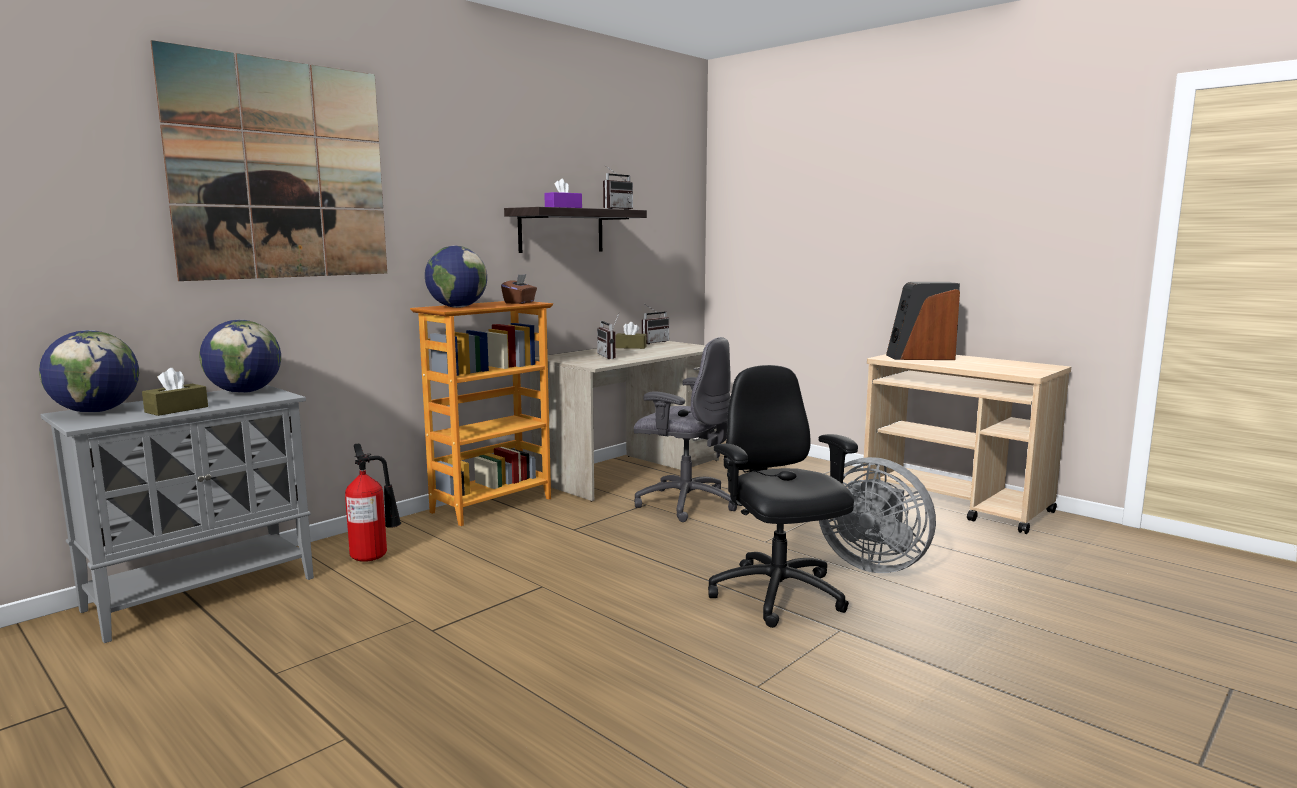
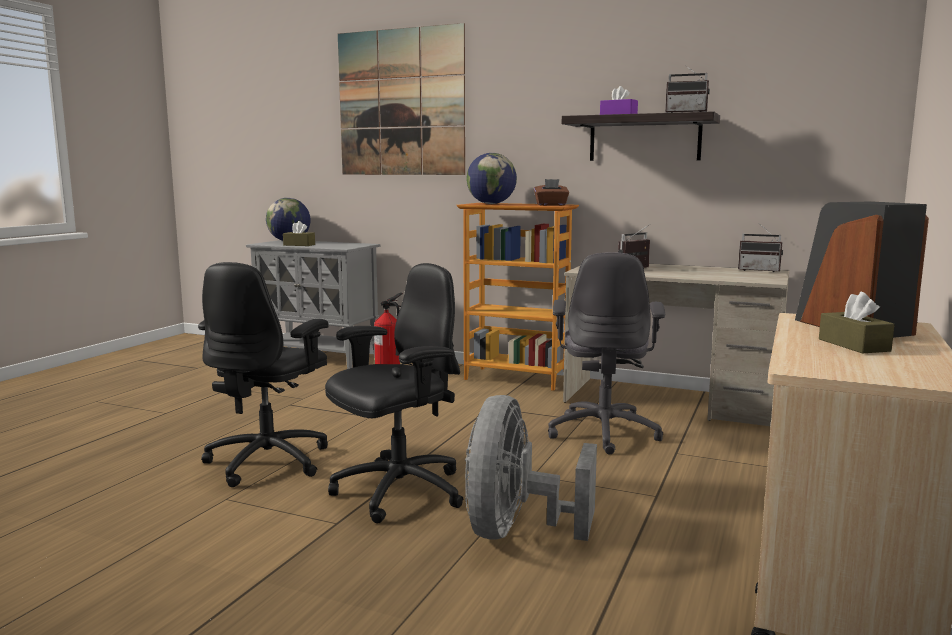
camera: 70 degrees right, 0 degrees up
(244, 392) = (352, 244): globe -> none
(630, 347) = (709, 269): brown tissue box -> brown tissue box (853, 345)
(652, 655) = (270, 461): none -> black office chair

